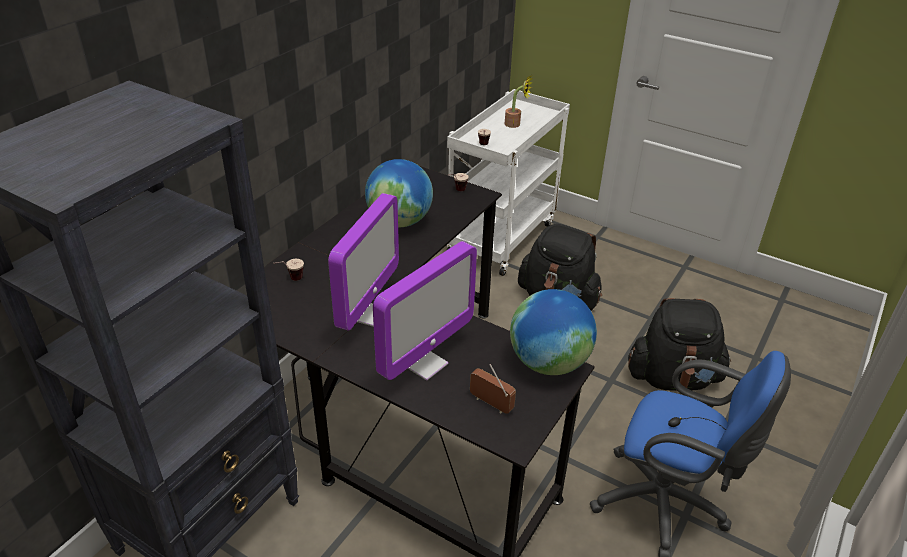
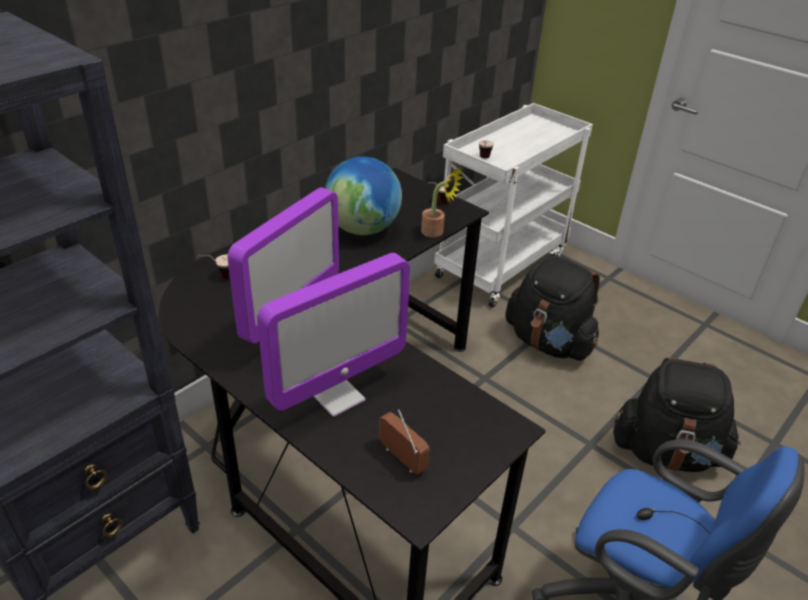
camera: 10 degrees right, 0 degrees up
(515, 124) = (526, 140): potted plant -> potted plant (436, 232)
(549, 363) = (489, 418): globe -> none

